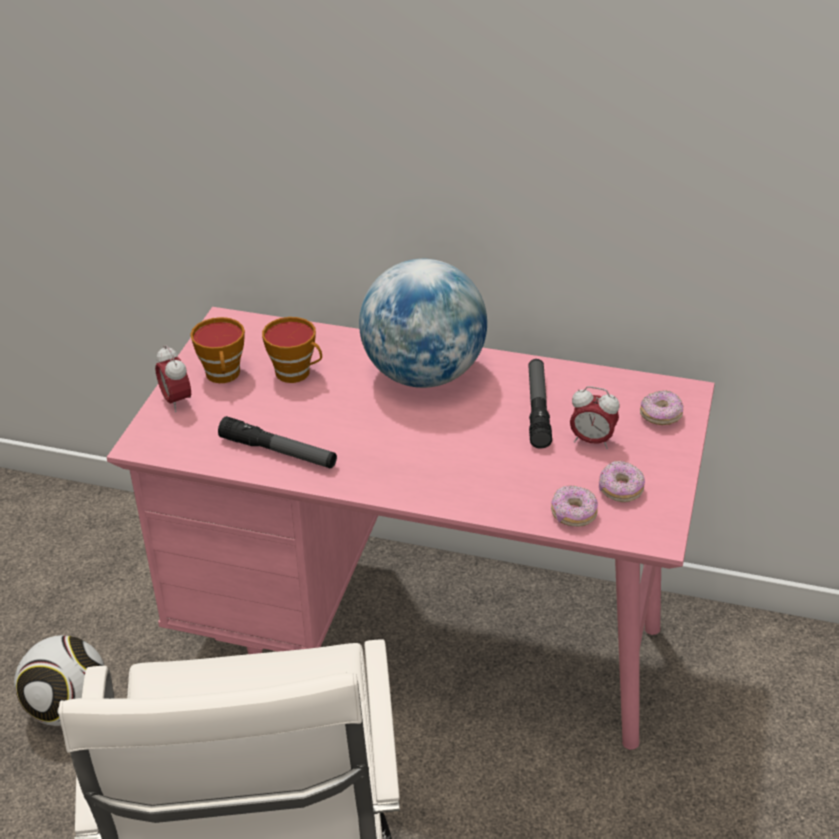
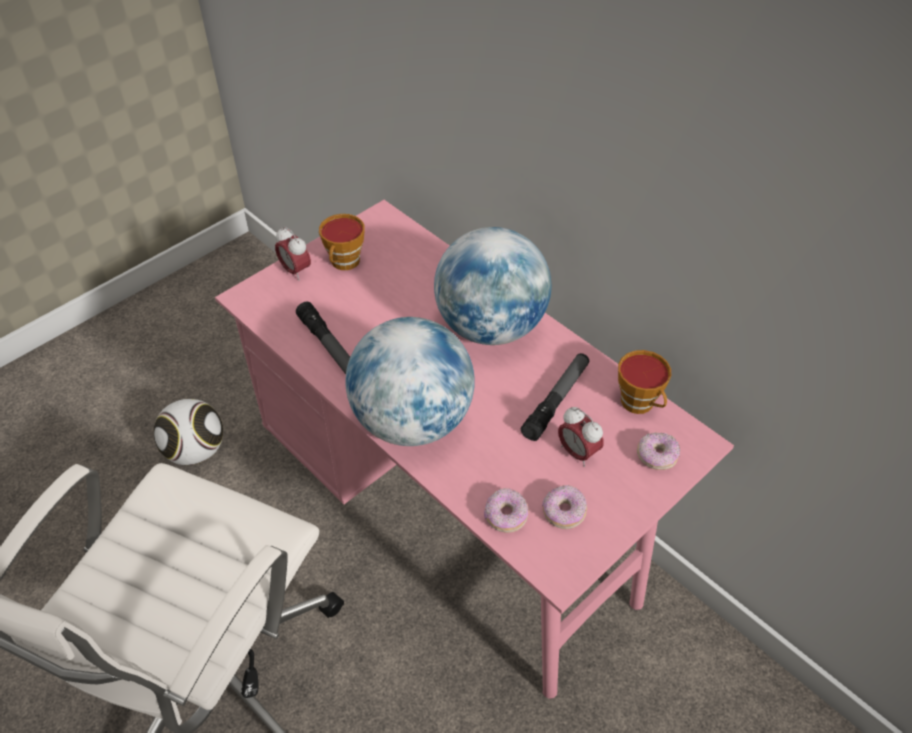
camera: 30 degrees right, 10 degrees up
(176, 401) = (295, 271): alarm clock -> alarm clock turned 45 degrees counterclockwise
(297, 373) = (397, 284): cup -> cup (640, 403)
(419, 478) = (412, 421): none -> globe

